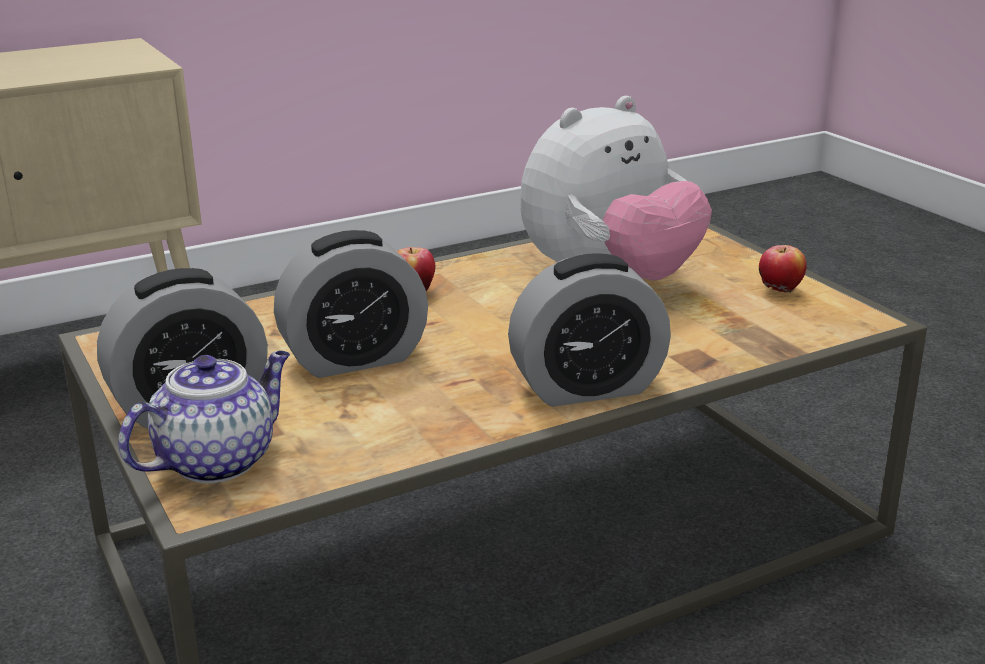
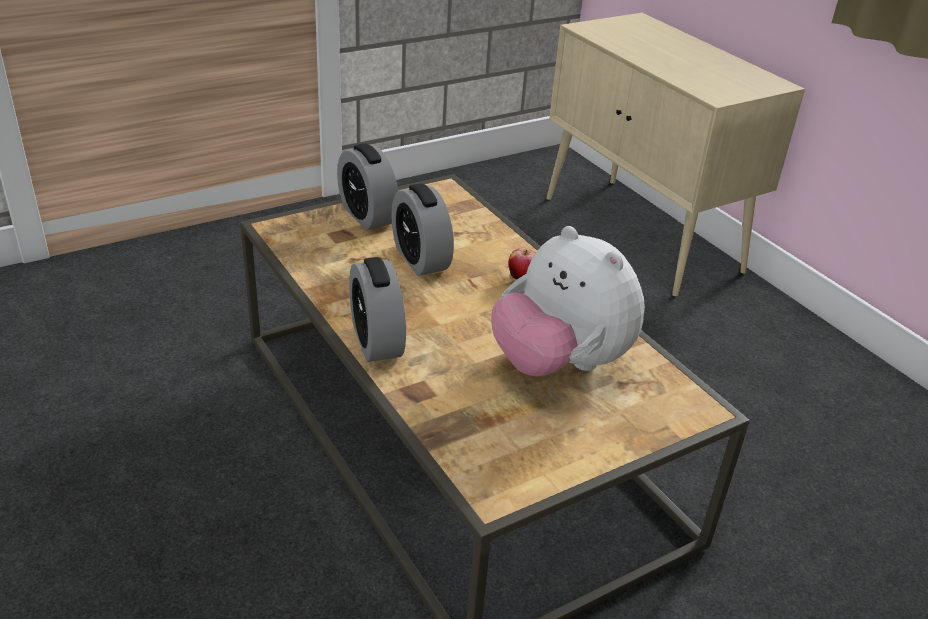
camera: 85 degrees right, 10 degrees up
(218, 460) = (310, 227): teapot -> none
(779, 291) = (548, 455): apple -> none

